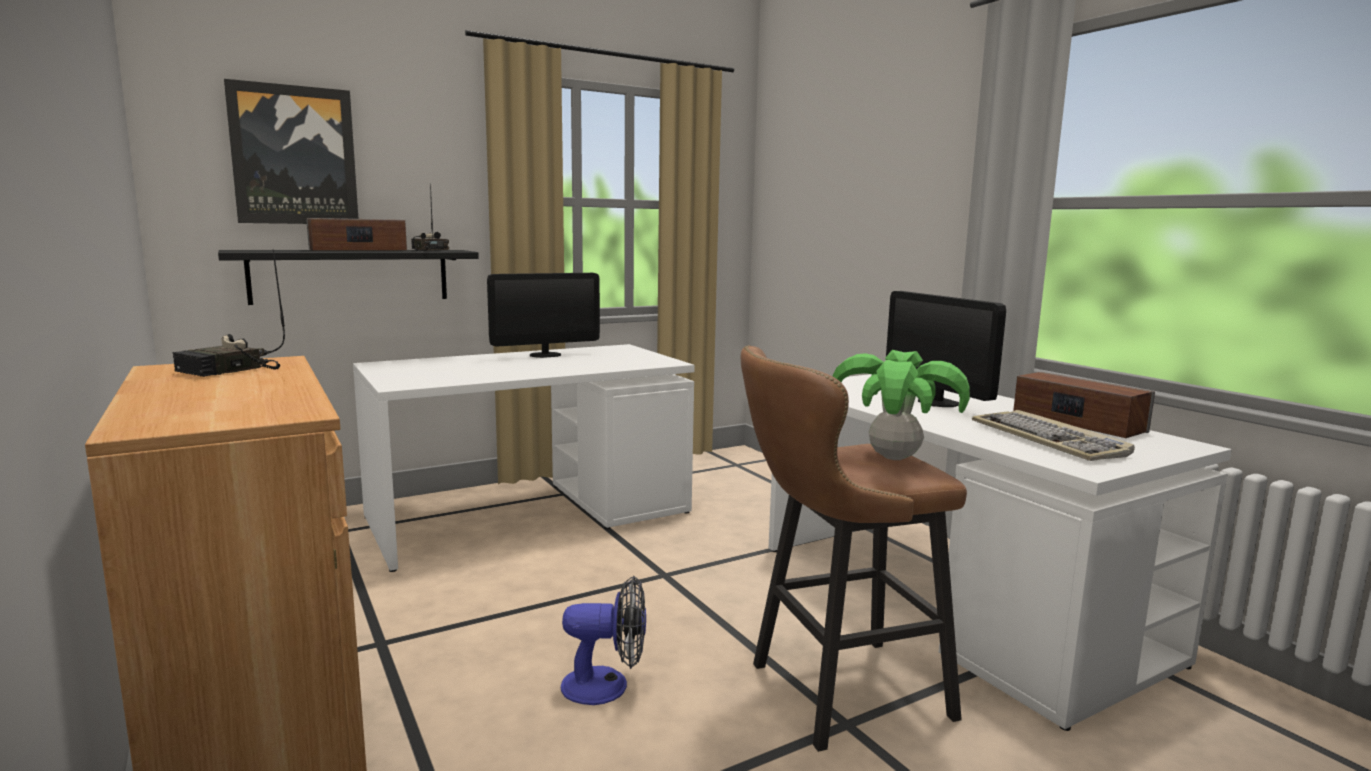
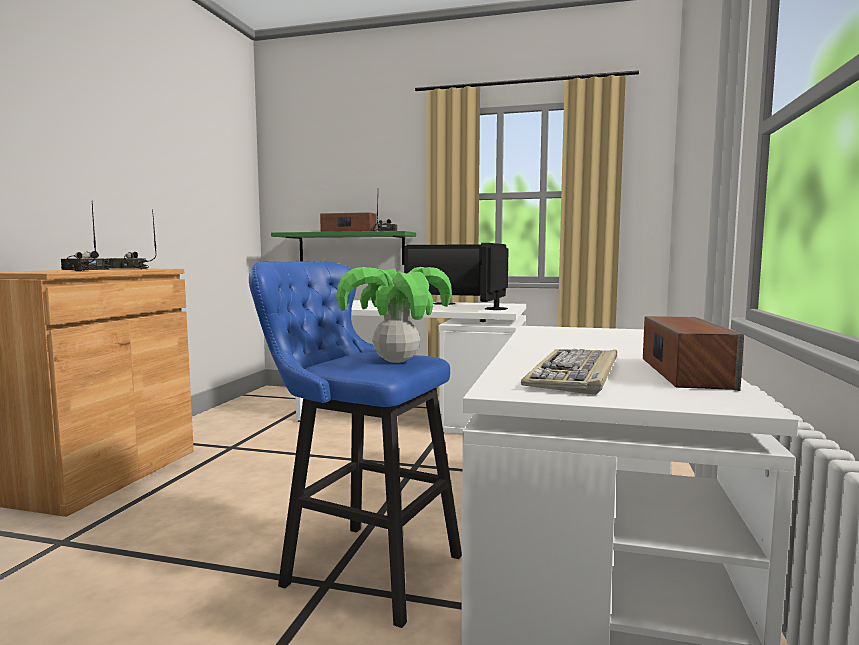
camera: 45 degrees right, 5 degrees down
(261, 393) = (83, 270): none -> radio
(294, 155) = (326, 179): picture -> none
(351, 275) = (351, 248): black shelf -> green shelf
(607, 686) = (265, 502): fan -> none
(829, 694) = (356, 564): brown stool -> blue stool
(938, 402) = (603, 346): monitor -> monitor (496, 308)

